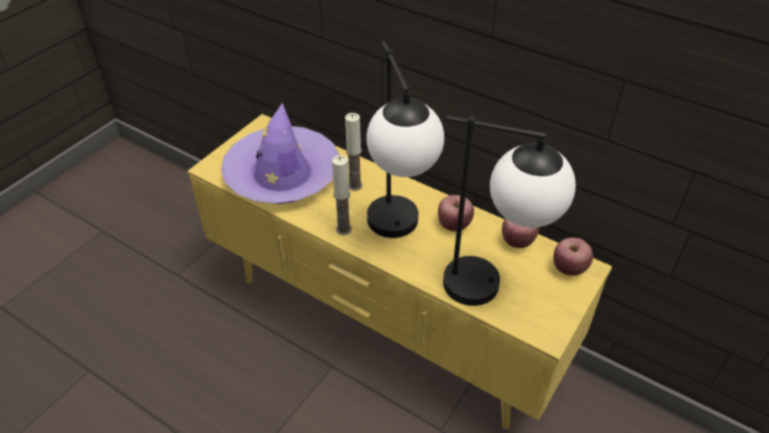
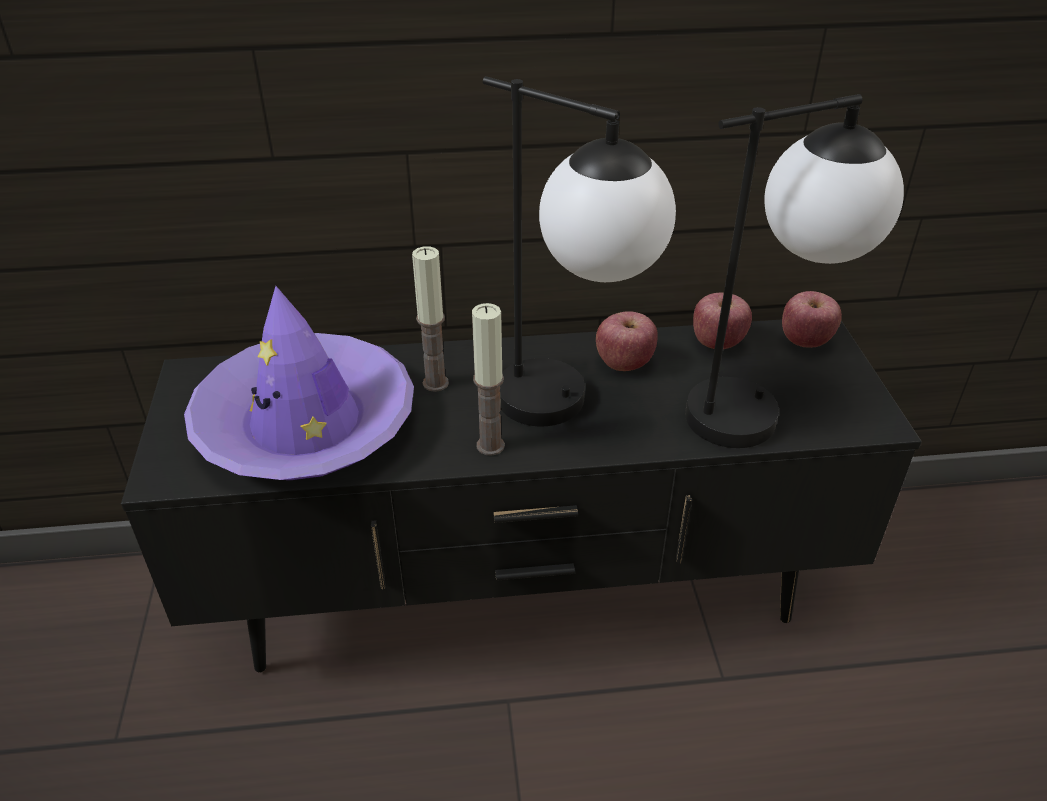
camera: 40 degrees left, 5 degrees down
(384, 326) = (523, 599): yellow tv stand -> black tv stand

